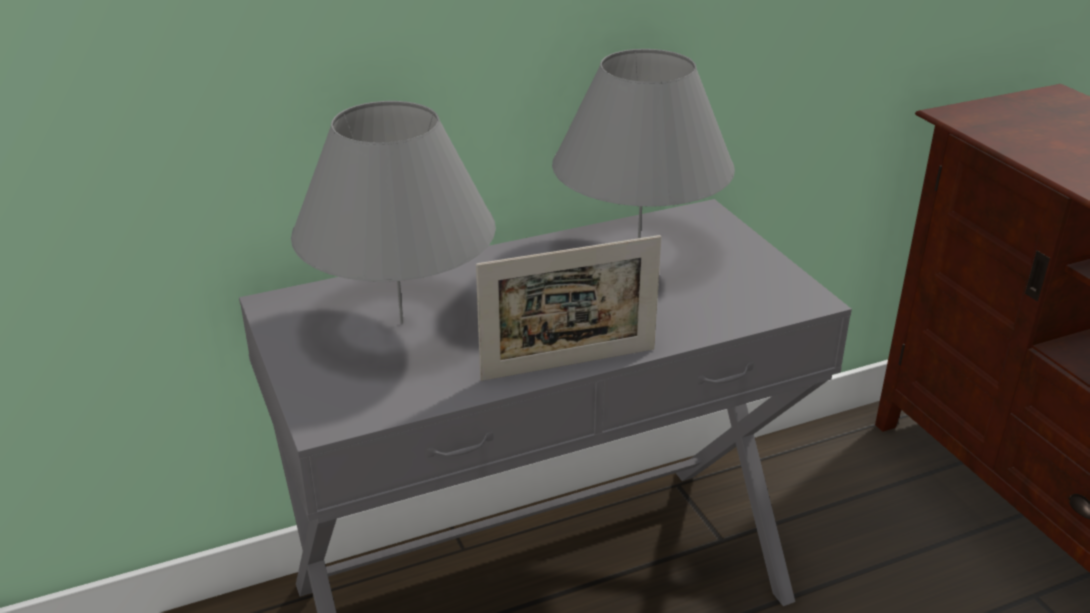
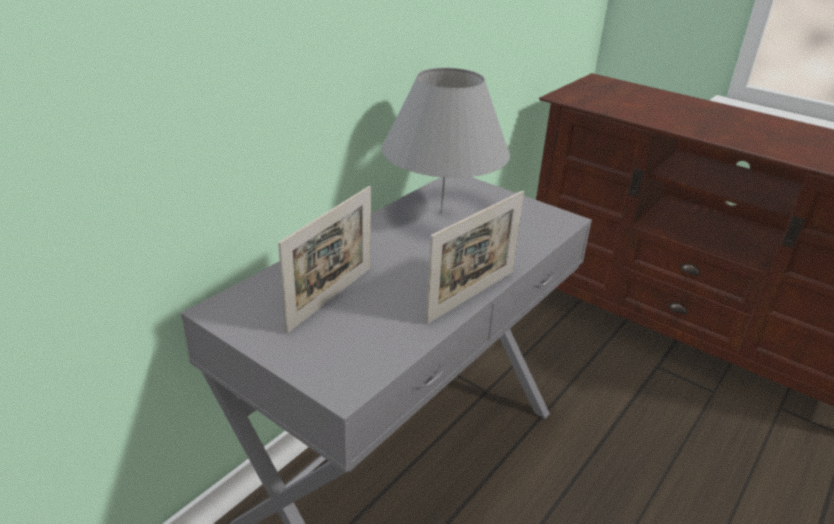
camera: 30 degrees left, 0 degrees up
(402, 322) = (331, 298): grey table lamp -> picture frame

